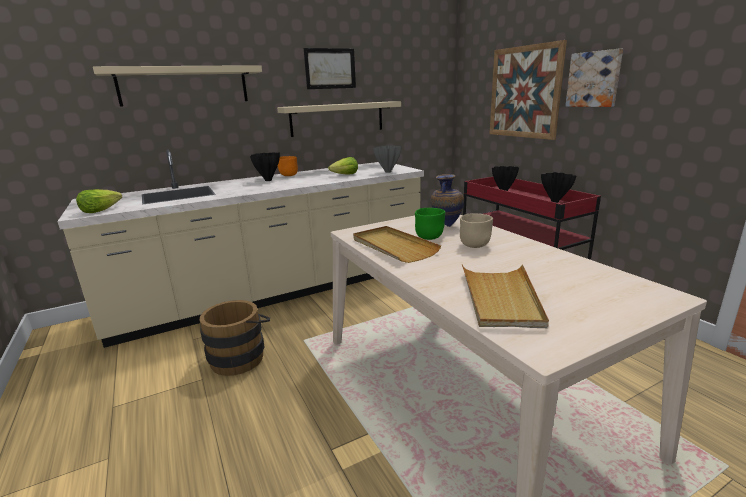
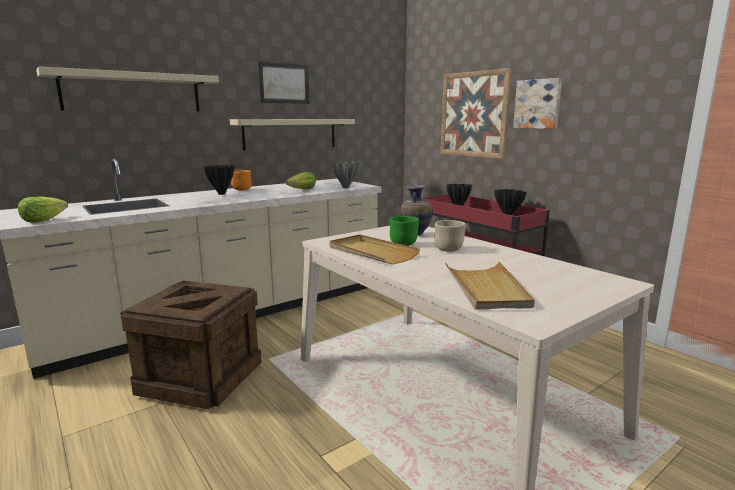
camera: 10 degrees left, 5 degrees down
(241, 356) = (201, 378): brown bucket -> crate

